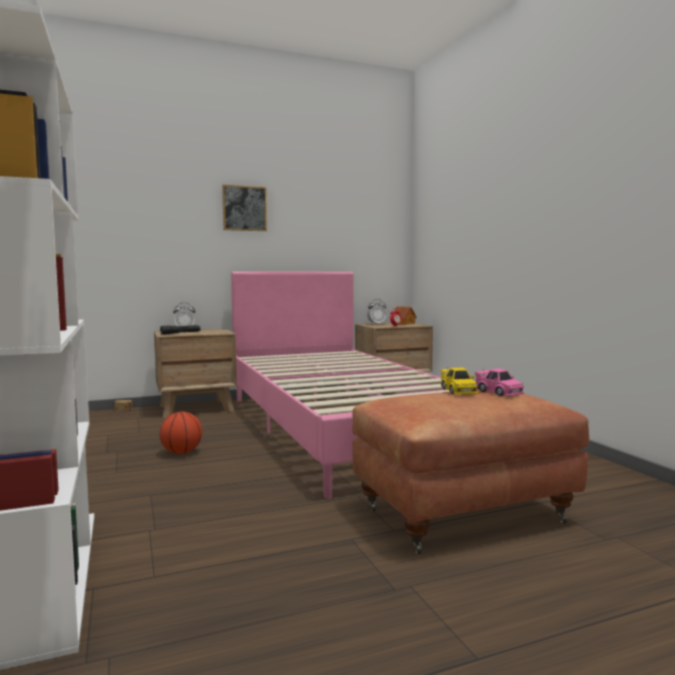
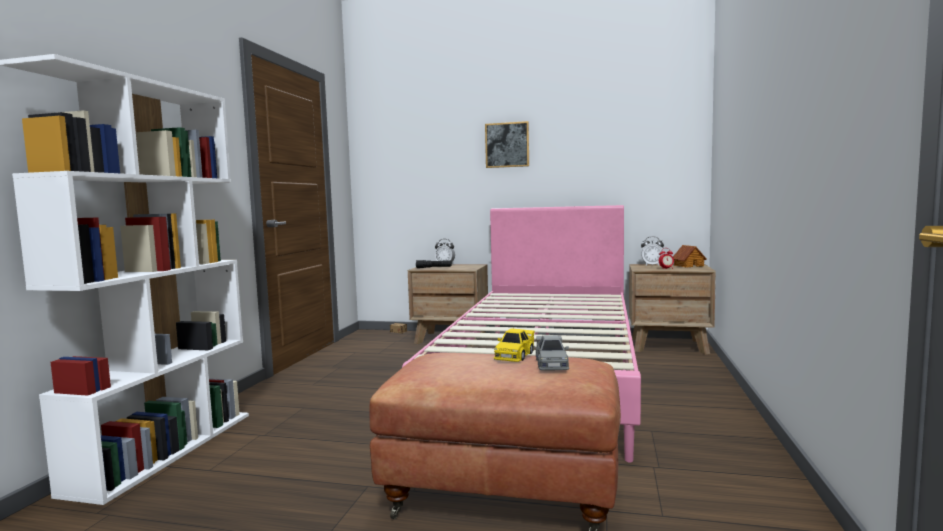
camera: 35 degrees right, 0 degrees up
(181, 452) = (377, 377): basketball -> none
(498, 392) = (551, 364): pink toy car -> grey toy car

